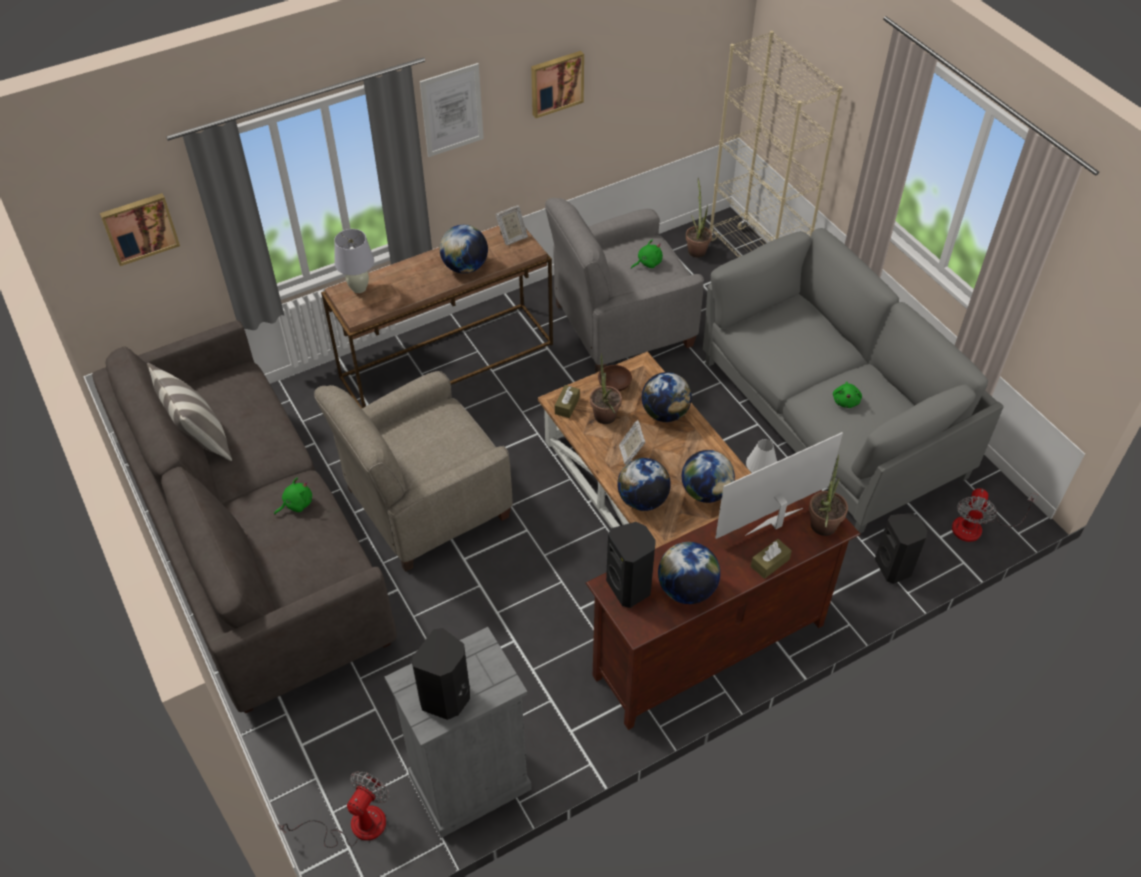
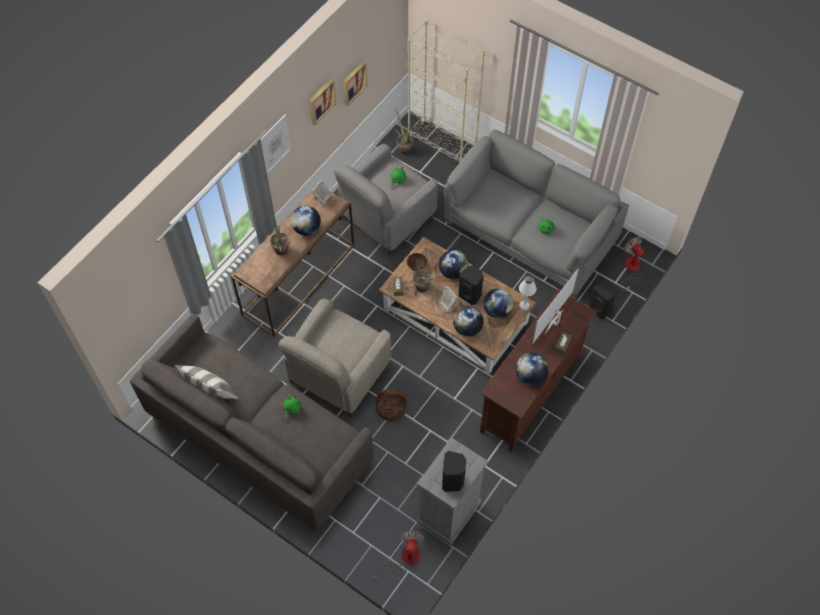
camera: 25 degrees left, 10 degrees up
(139, 227) = (140, 291): picture -> picture (353, 82)
(359, 288) = (254, 266): white table lamp -> none
(472, 584) = (391, 409): none -> basket
(630, 587) = (503, 386): black speaker -> black speaker (470, 295)
(821, 530) = (578, 317): potted plant -> potted plant (281, 252)
(977, 527) = (631, 269): fan -> fan turned 150 degrees clockwise

